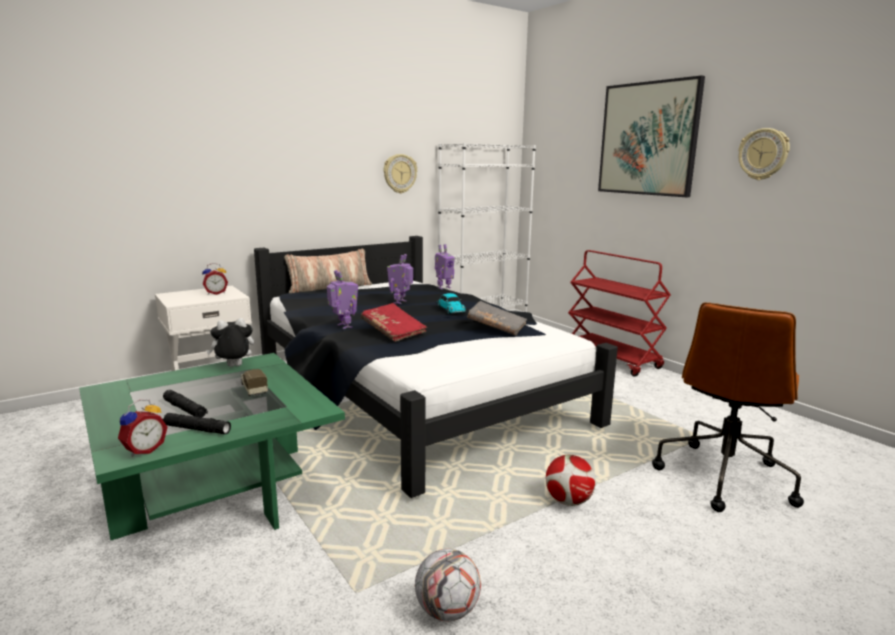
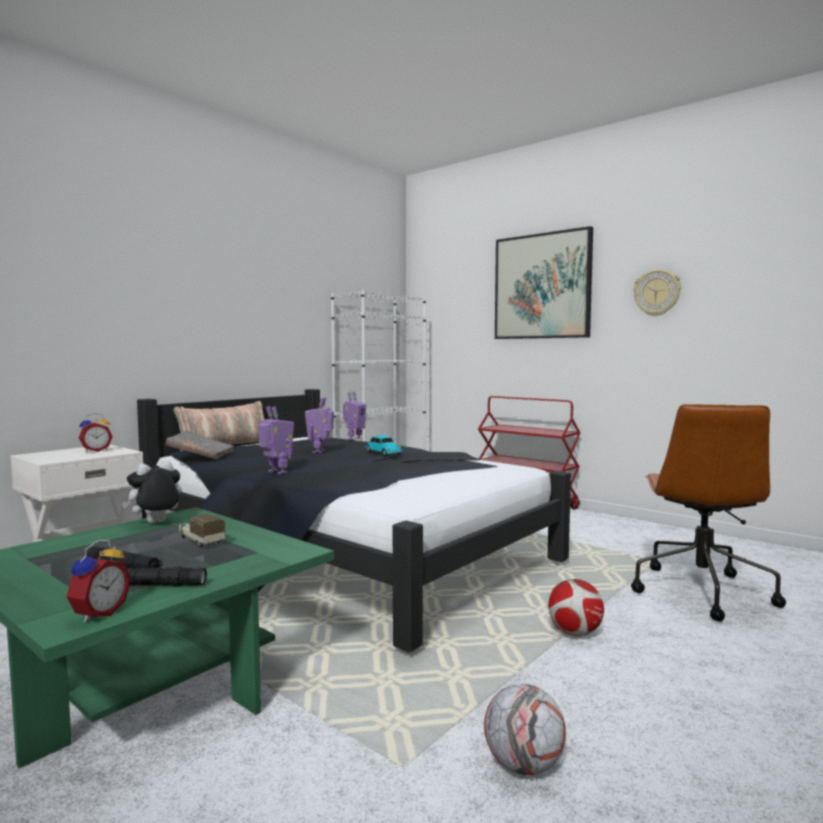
camera: 15 degrees left, 10 degrees down
(393, 332) = (339, 473): red book -> none
(399, 173) = (293, 322): wall clock -> none
(496, 327) = (445, 463): grey book -> grey book (200, 455)

